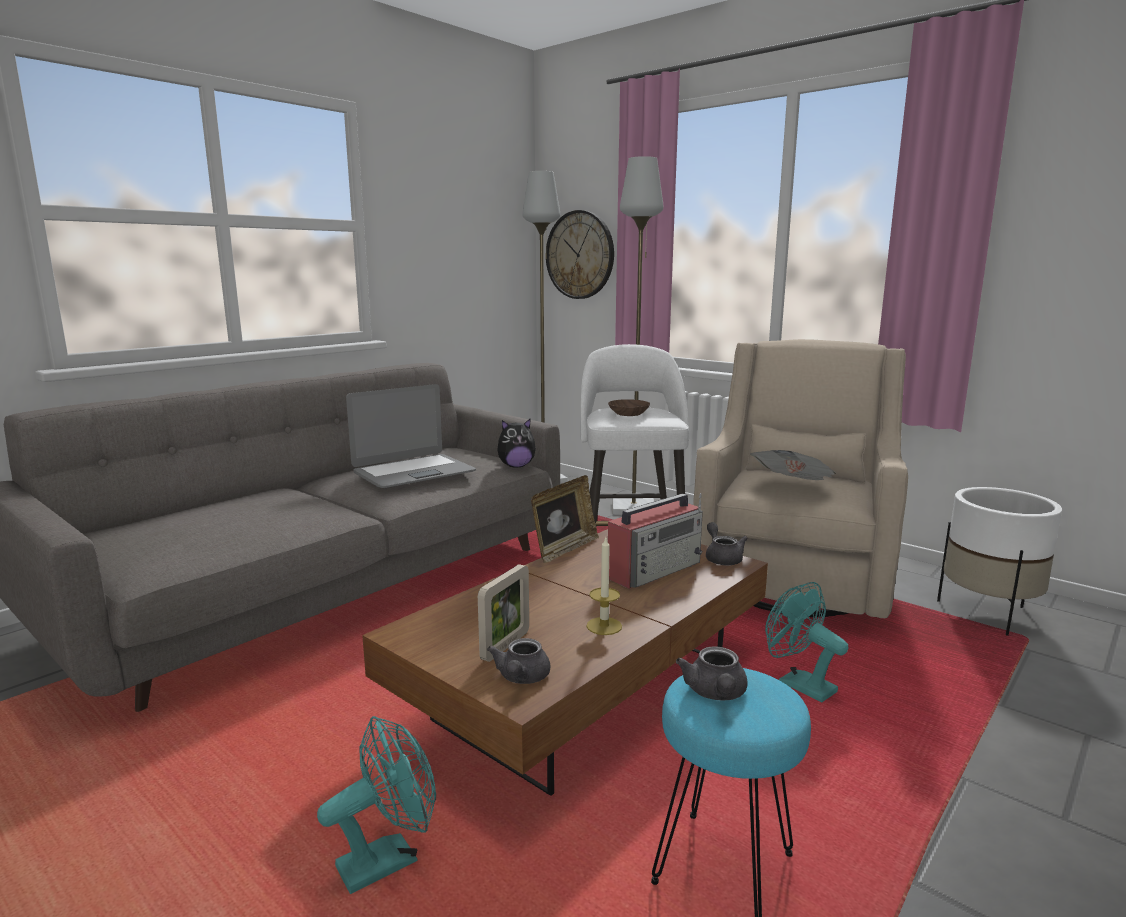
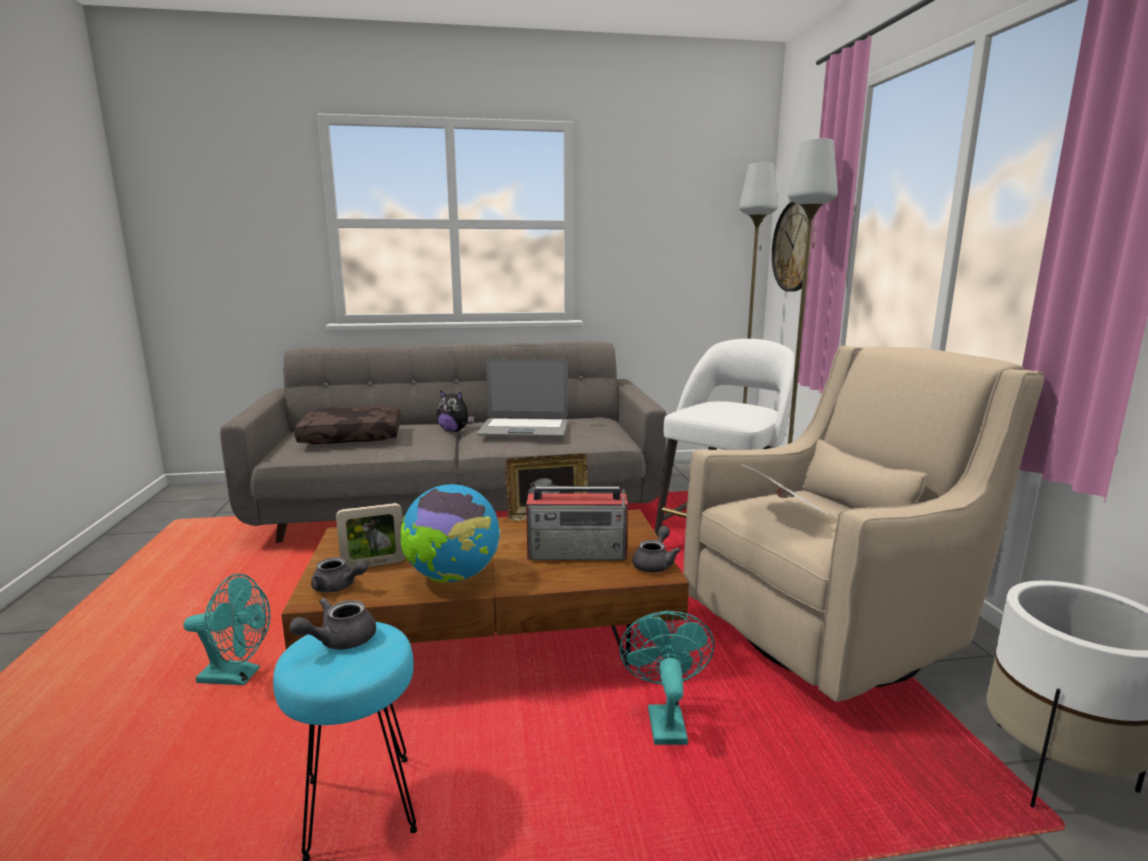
camera: 40 degrees right, 0 degrees up
(211, 526) = (353, 437): none -> brown pillow
(516, 466) = (614, 441): plush toy -> plush toy (454, 431)
(521, 678) = (338, 587): grey teapot -> grey teapot turned 120 degrees counterclockwise
(604, 626) = (452, 577): candle -> globe
(627, 414) = (717, 408): brown bowl -> none

